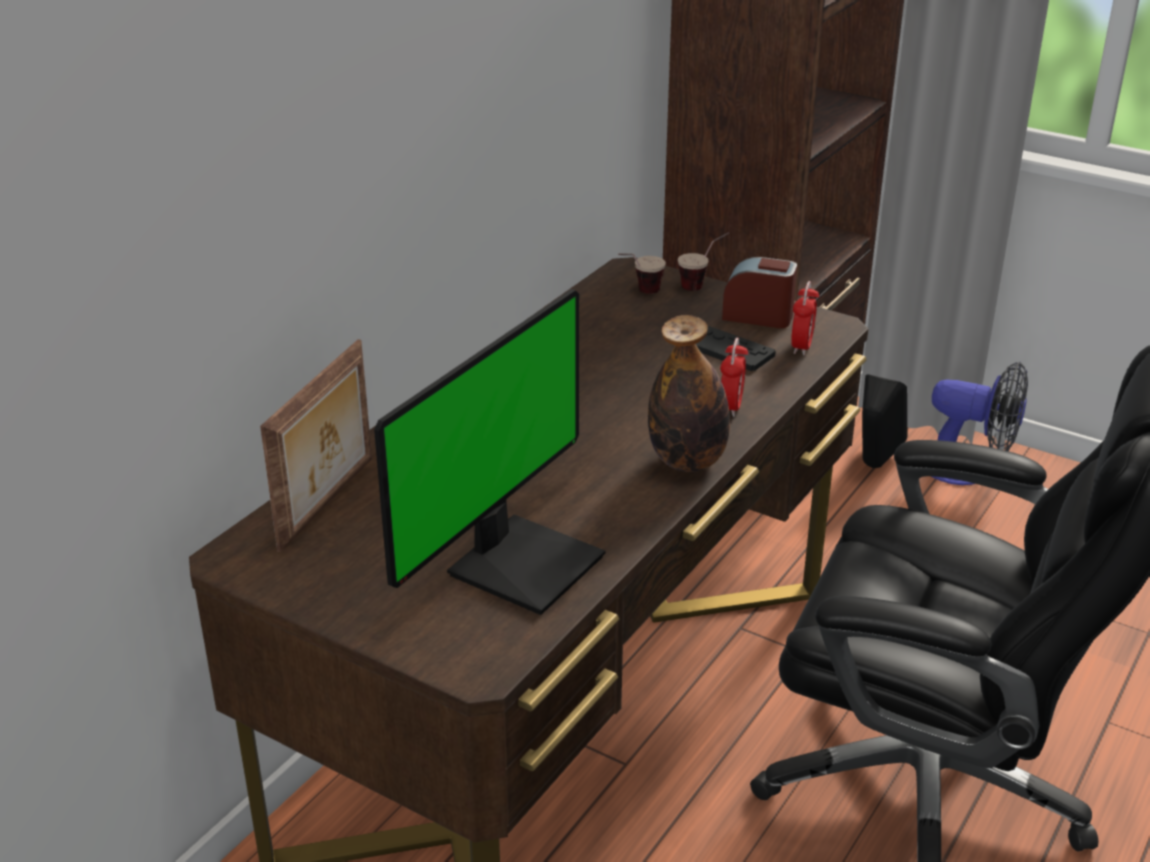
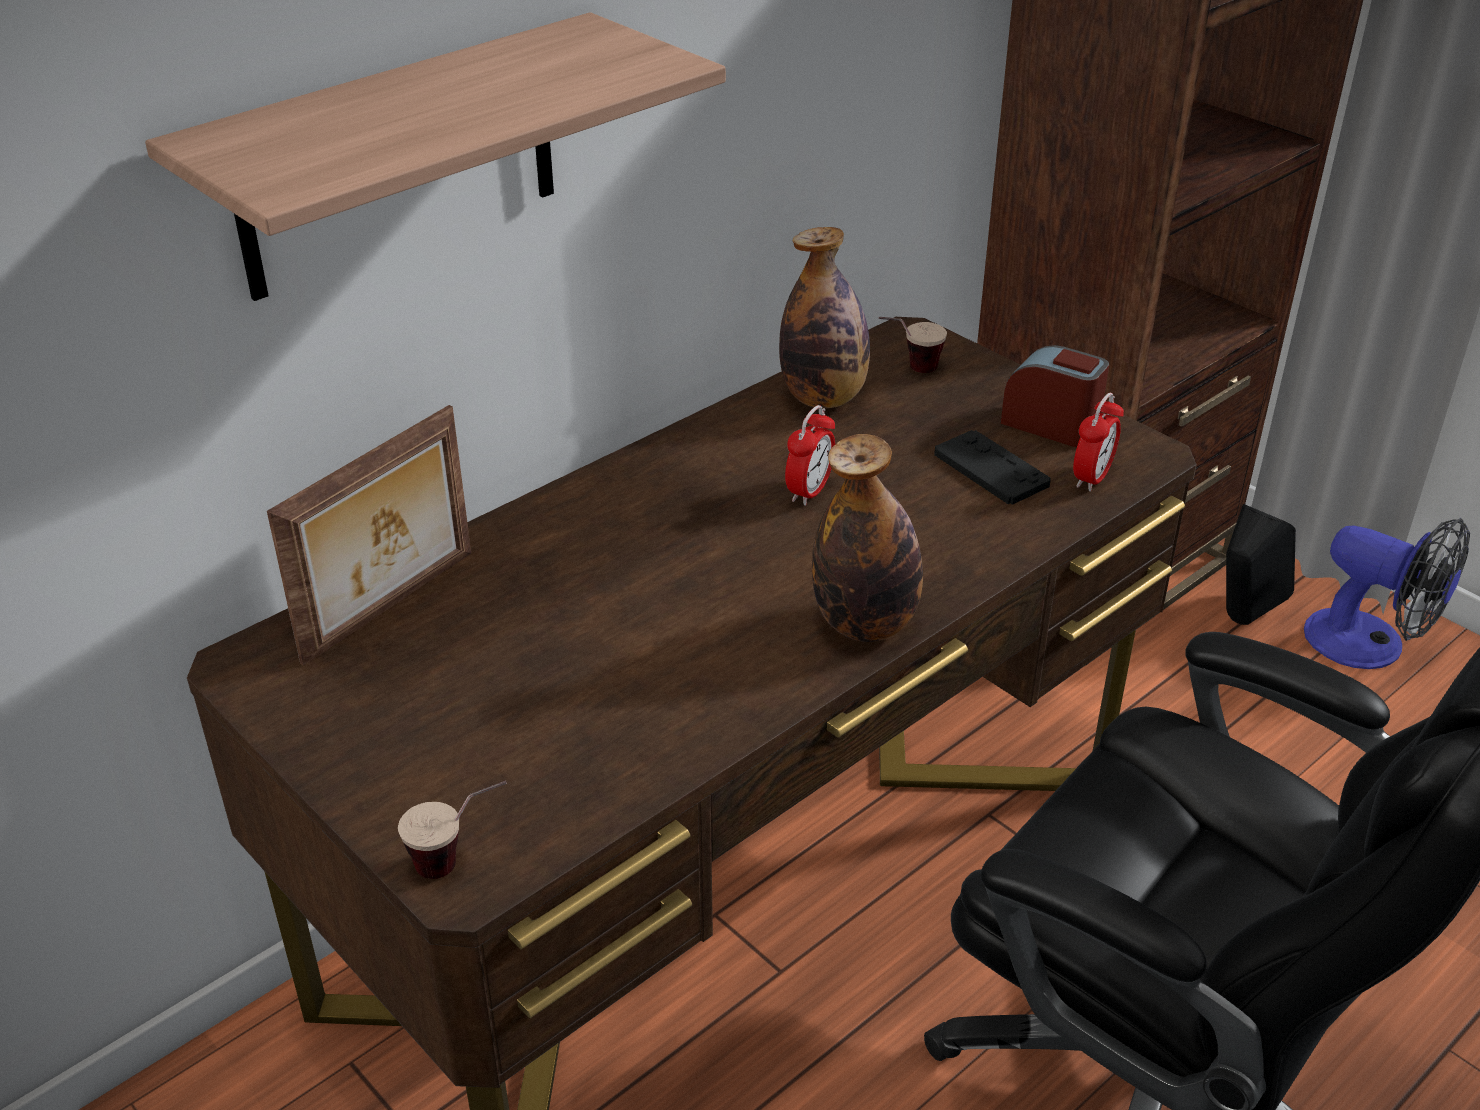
camera: 15 degrees right, 5 degrees up
(310, 154) = (398, 159): none -> shelf
(521, 562) = (586, 735): monitor -> none
(586, 319) = (823, 398): none -> bottle
(702, 284) = (996, 368): cup -> cup (460, 860)
(731, 406) = (958, 552): alarm clock -> alarm clock (809, 491)

